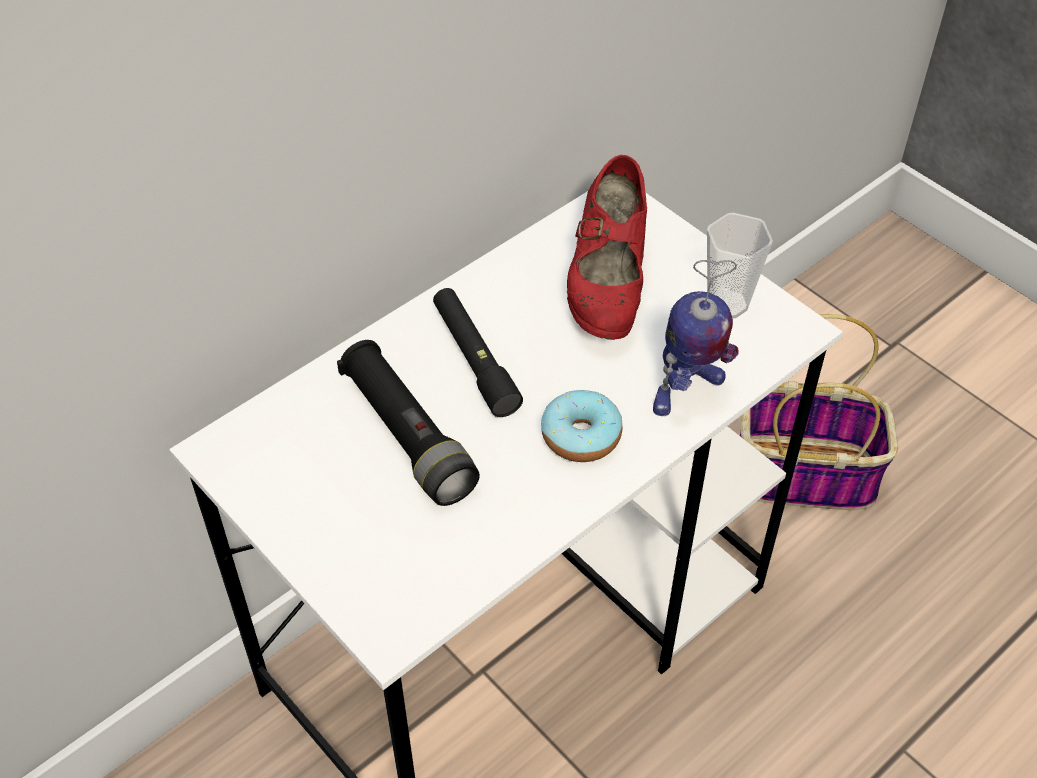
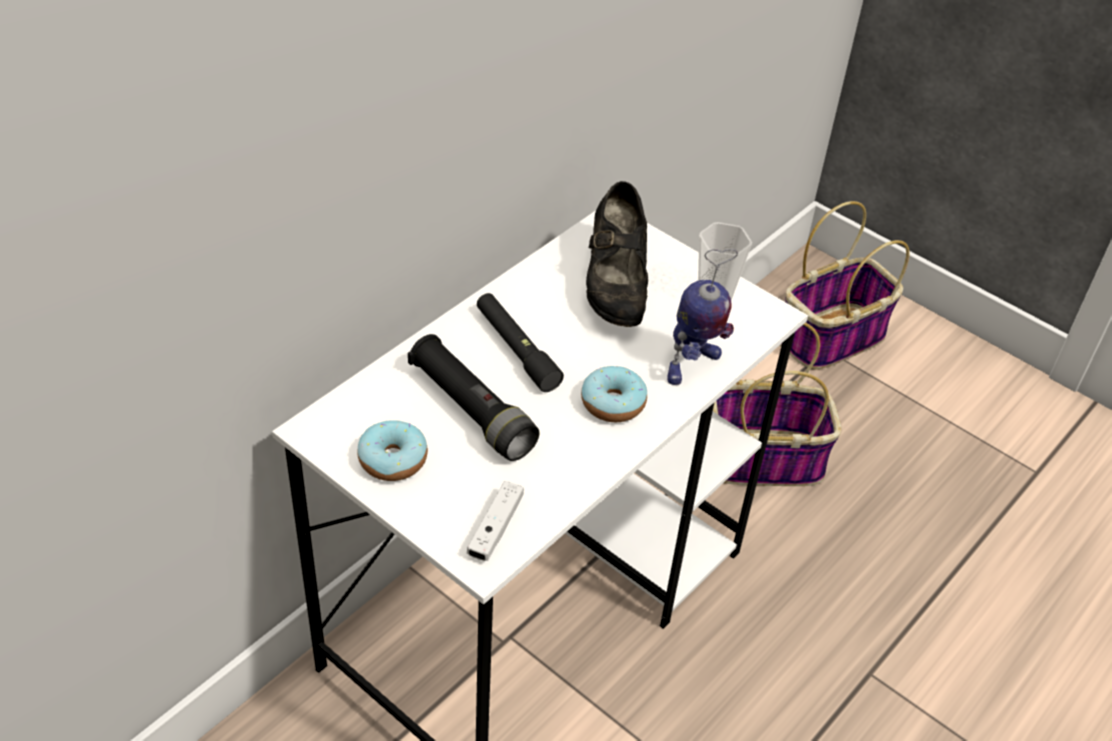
camera: 10 degrees left, 5 degrees down
(303, 494) = (393, 460): none -> donut
(411, 592) = (495, 528): none -> white game controller
(607, 285) = (615, 287): red shoe -> black shoe
(904, 329) = (830, 339): none -> basket

